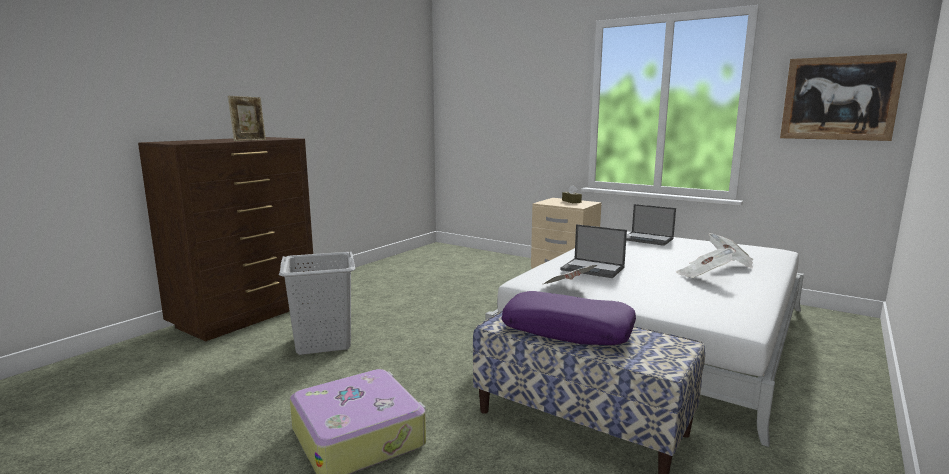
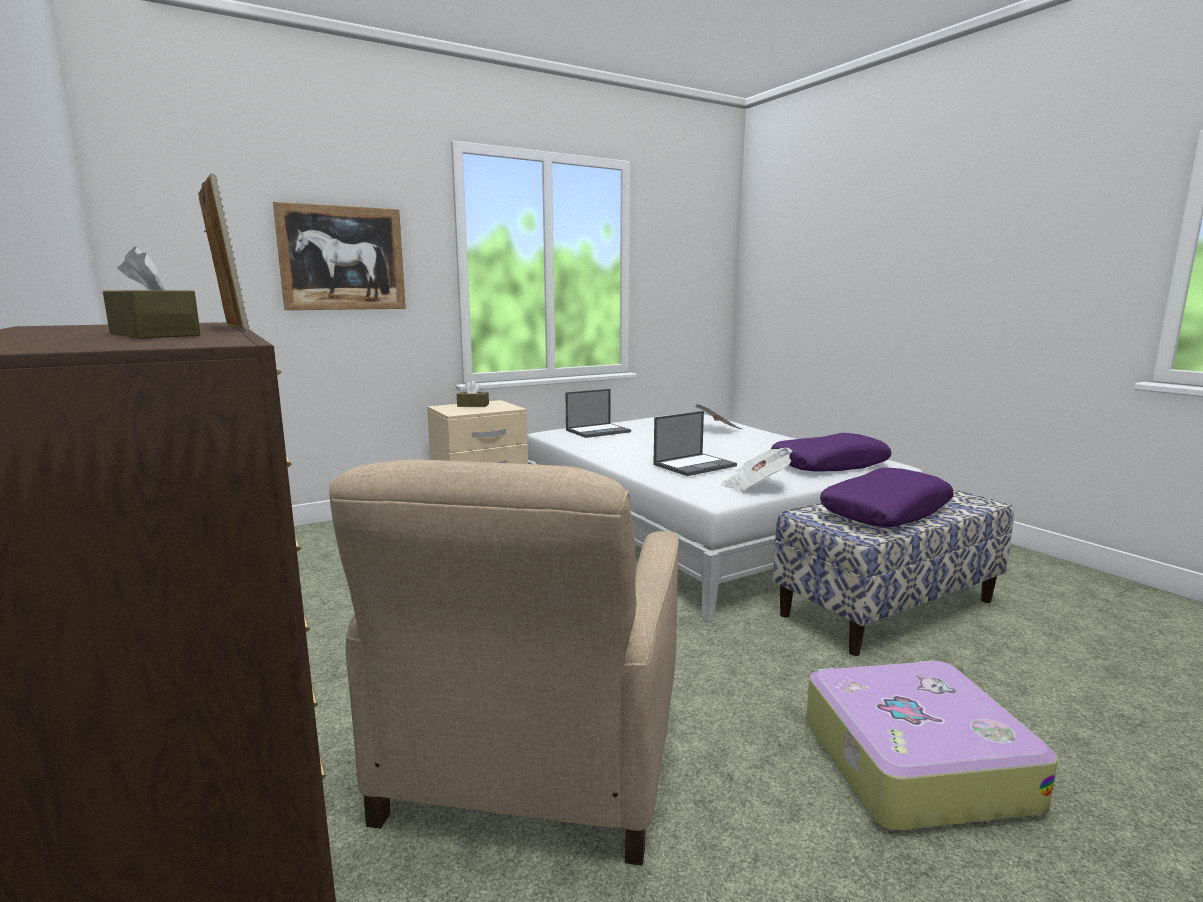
camera: 65 degrees left, 0 degrees up
(214, 141) = (154, 335): none -> brown tissue box
(323, 342) = (533, 757): grey laundry basket -> beige armchair
(685, 305) = (829, 465): none -> purple pillow
(703, 276) = (750, 443): newspaper -> none
(839, 98) = (693, 265): picture -> picture (342, 258)

